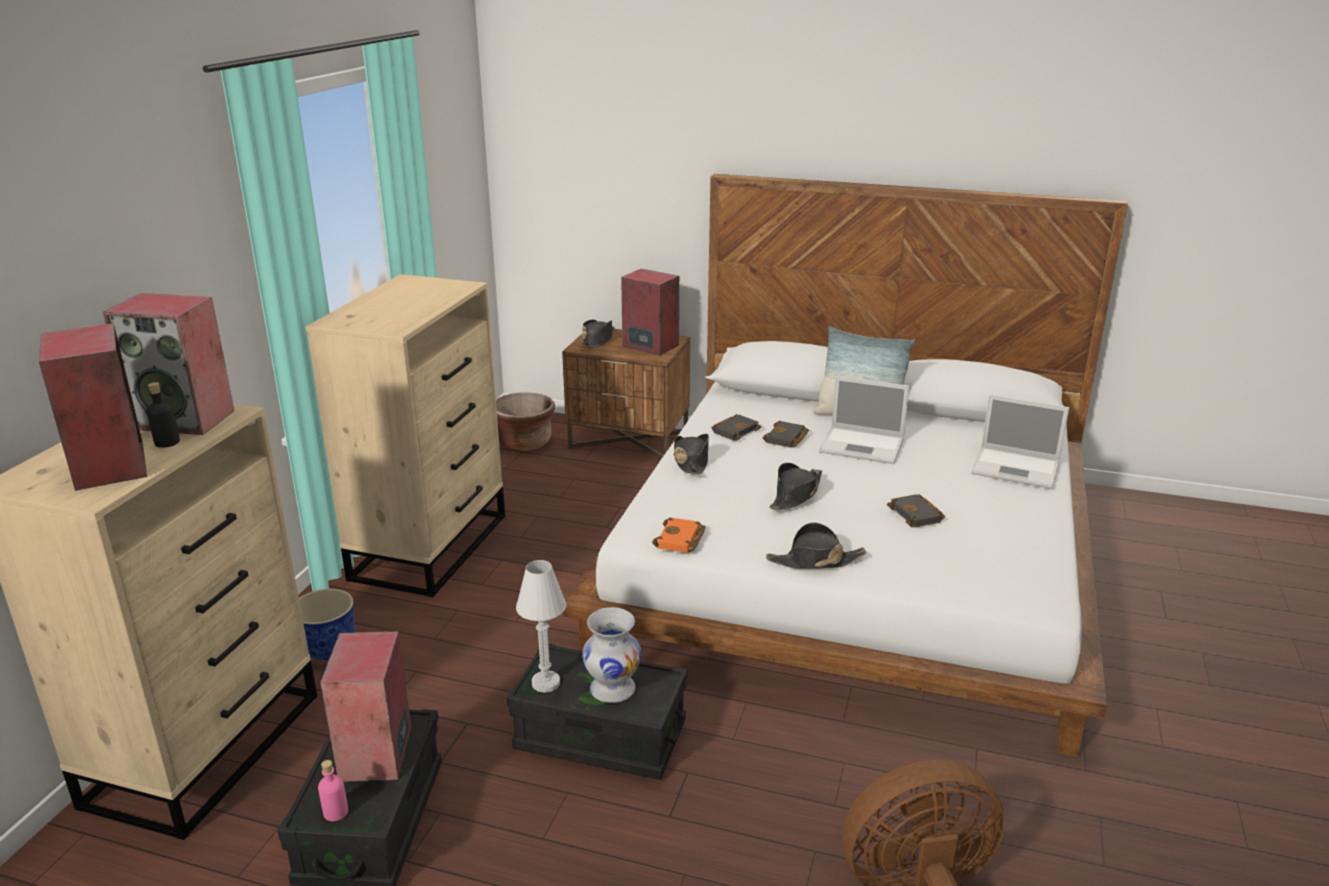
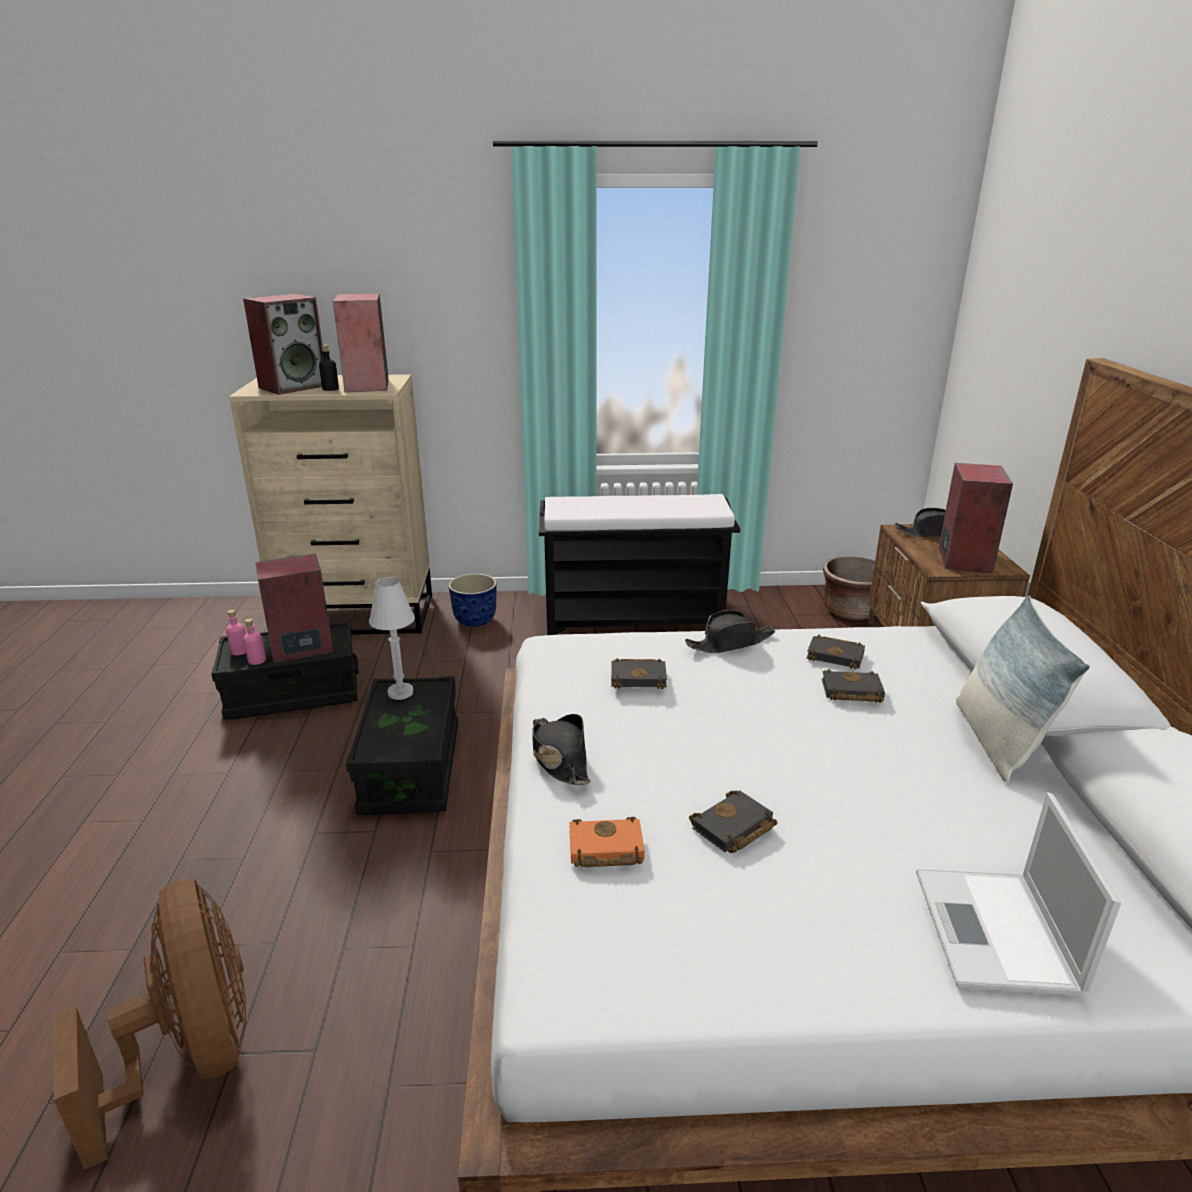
camera: 70 degrees right, 0 degrees up
(378, 795) = (257, 660): none -> pink bottle
(431, 546) = (635, 618): beige dresser -> black bench
(612, 688) = (402, 726): white vase -> none
(680, 540) = (552, 666): orange book -> orange book (604, 849)
(727, 504) = (640, 677): none -> black book
(796, 495) = (703, 719): black hat -> none
(863, 446) = (898, 755): laptop -> none

